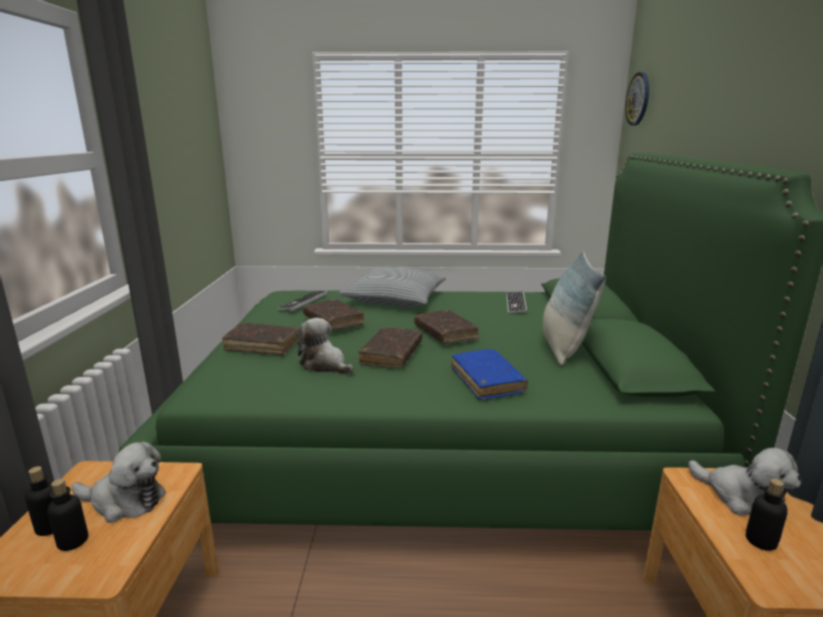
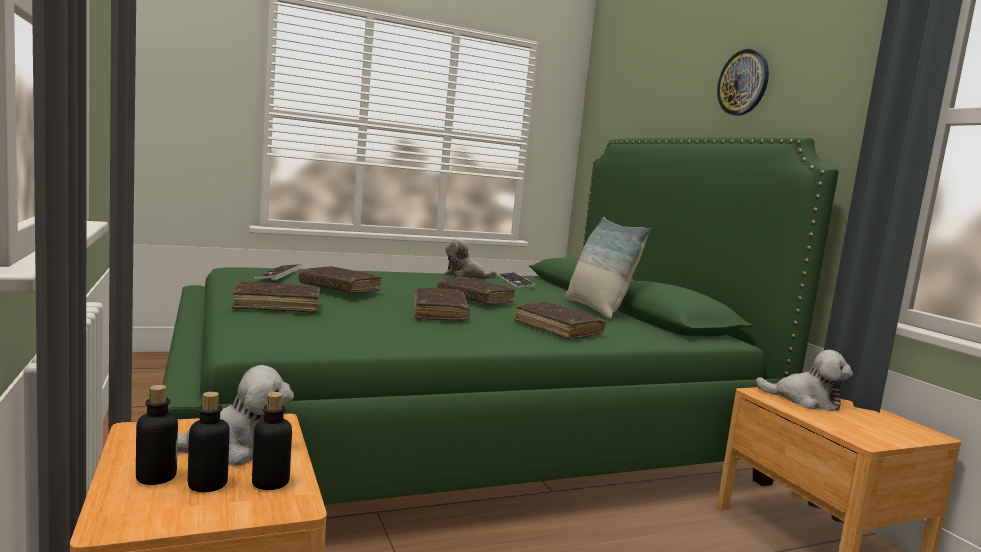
camera: 25 degrees left, 10 degrees down
(324, 365) = (375, 320): plush toy -> plush toy (465, 276)
(395, 298) = (384, 275): pillow -> none
(487, 381) = (558, 329): blue book -> brown book
(638, 99) = (605, 94): wall clock -> wall clock (743, 83)
(761, 541) = (839, 421): bottle -> bottle (270, 483)

